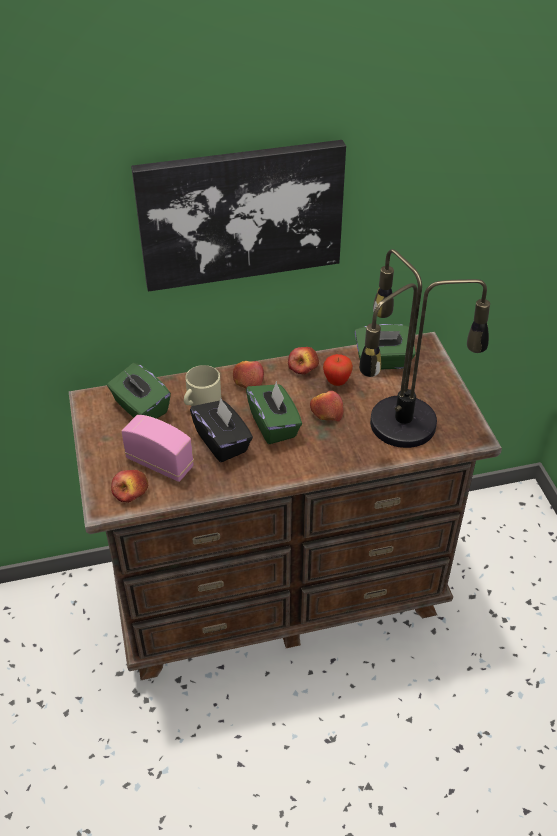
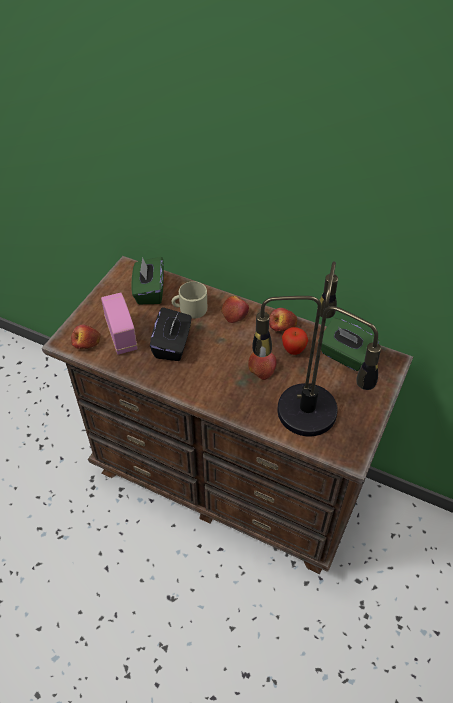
camera: 40 degrees right, 5 degrees up
(241, 214) = (258, 178): picture -> none
(274, 425) = (217, 354): green tissue box -> none

